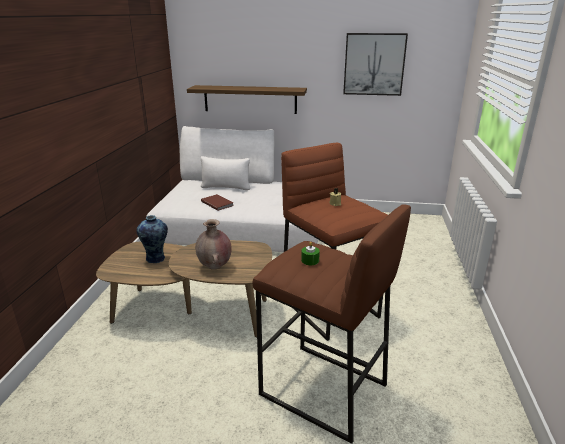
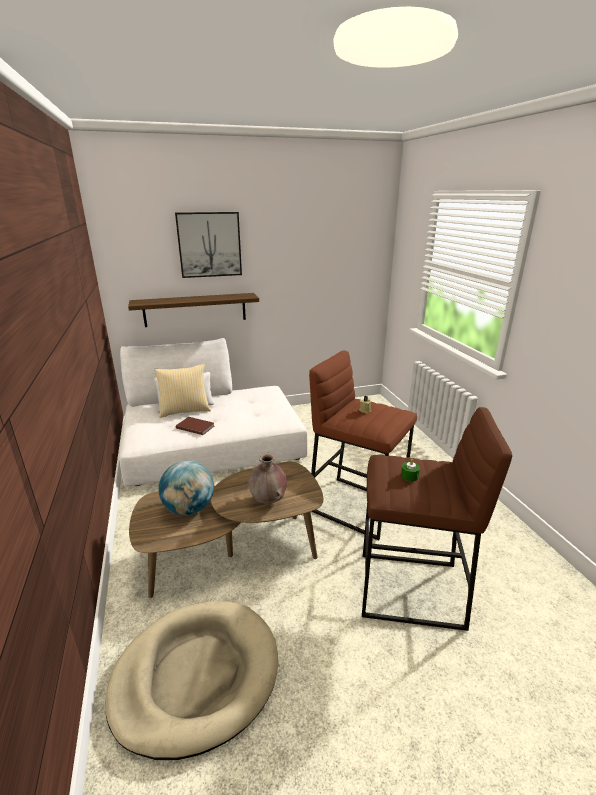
camera: 25 degrees left, 0 degrees up
(100, 386) = (196, 676): none -> beige dog bed
(156, 259) = (189, 509): vase -> globe
(220, 190) = (185, 410): none -> pillow
(374, 64) = (315, 265): picture -> picture (209, 244)

